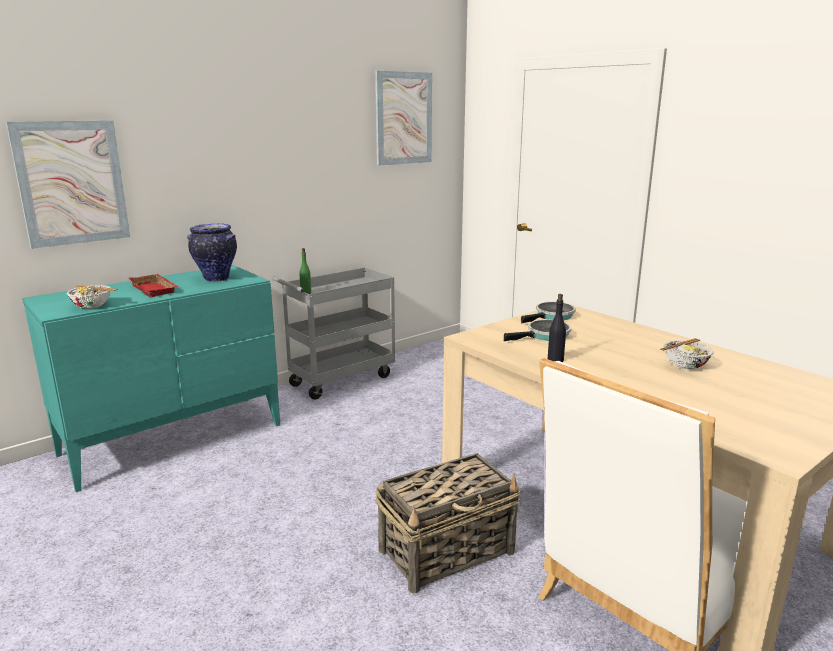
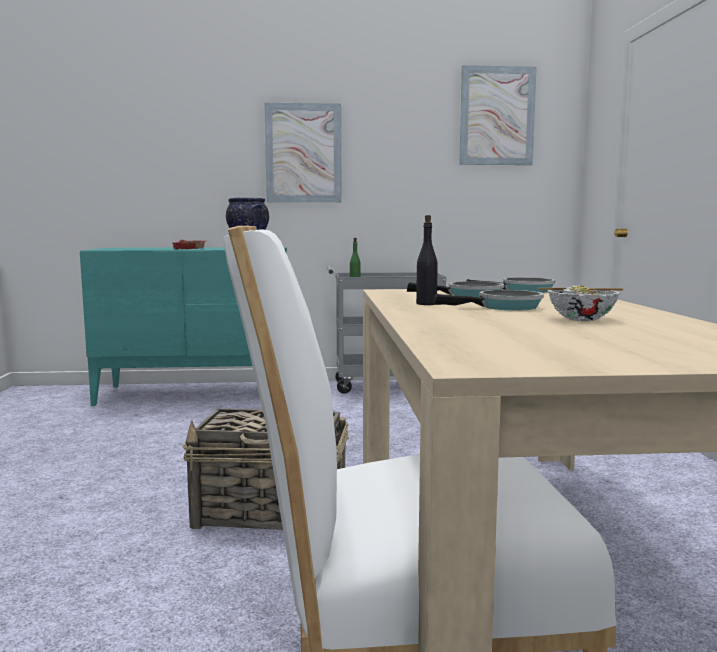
camera: 35 degrees right, 10 degrees down
(72, 183) = (156, 160): picture -> picture (303, 153)
(92, 306) = (128, 249): bowl -> none
(609, 354) = (504, 307): none -> frying pan

